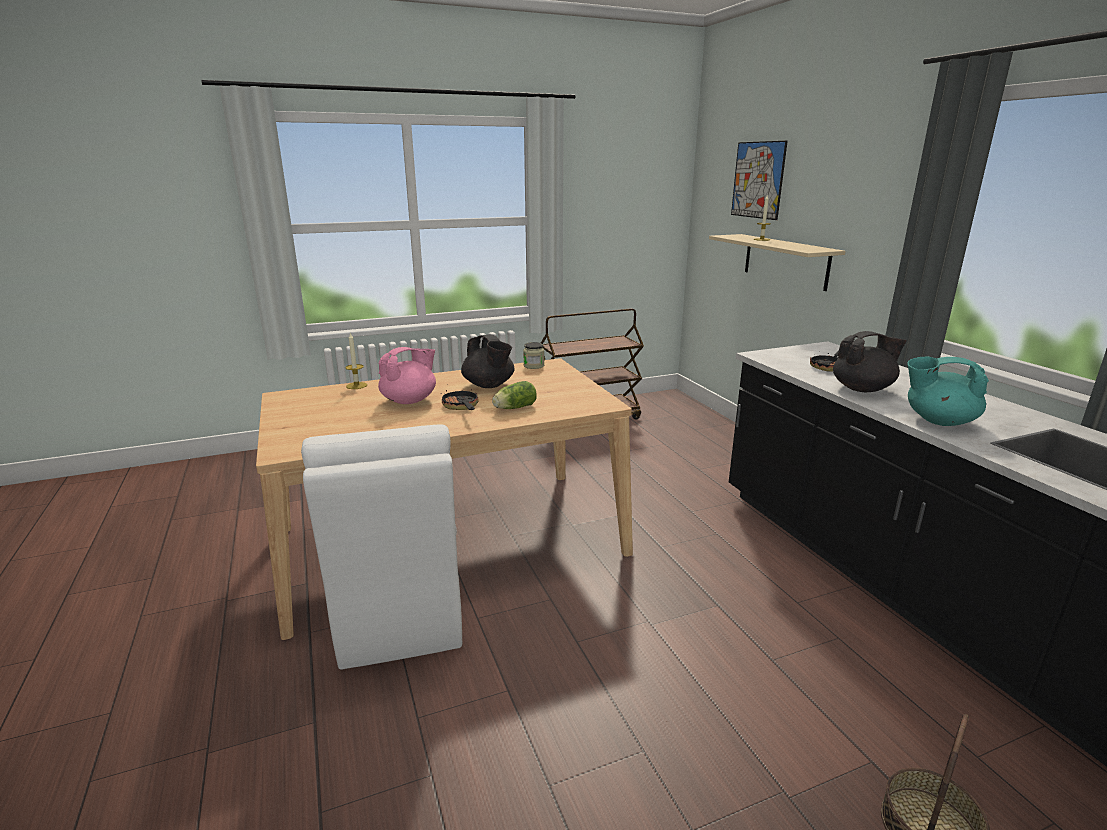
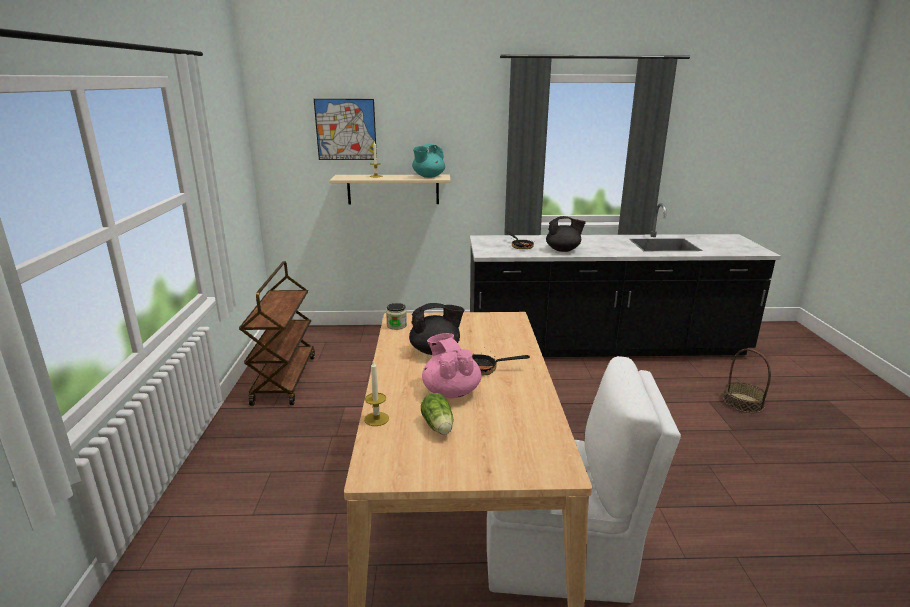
camera: 70 degrees left, 0 degrees up
(513, 408) = (501, 349): lettuce -> lettuce (438, 427)
(863, 389) = (563, 250): black teapot -> black teapot turned 75 degrees clockwise
(938, 421) = (615, 250): turquoise teapot -> turquoise teapot (428, 176)

